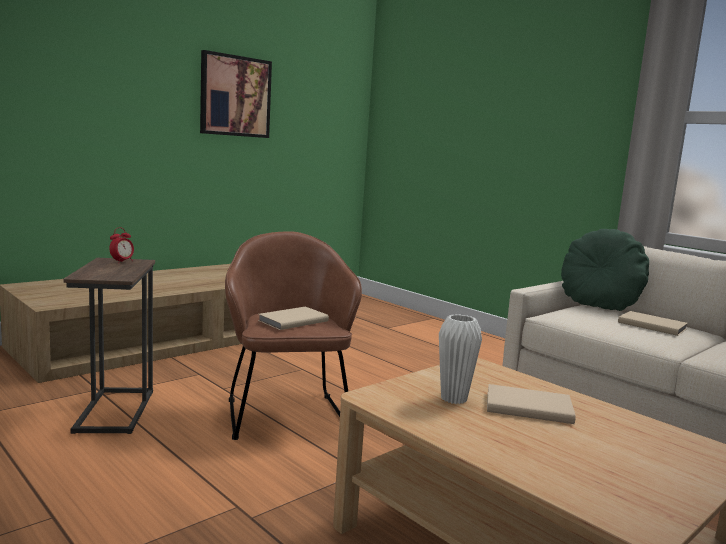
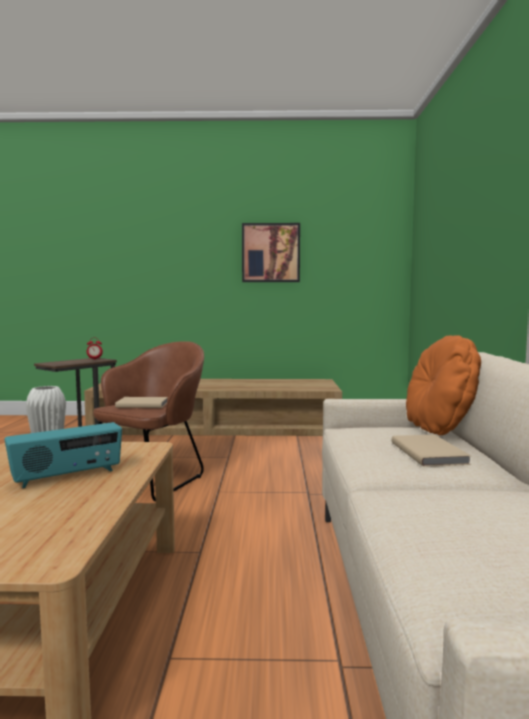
camera: 45 degrees right, 5 degrees down
(527, 407) = (67, 476): beige book -> radio
(599, 306) = (439, 430): green pillow -> orange pillow

